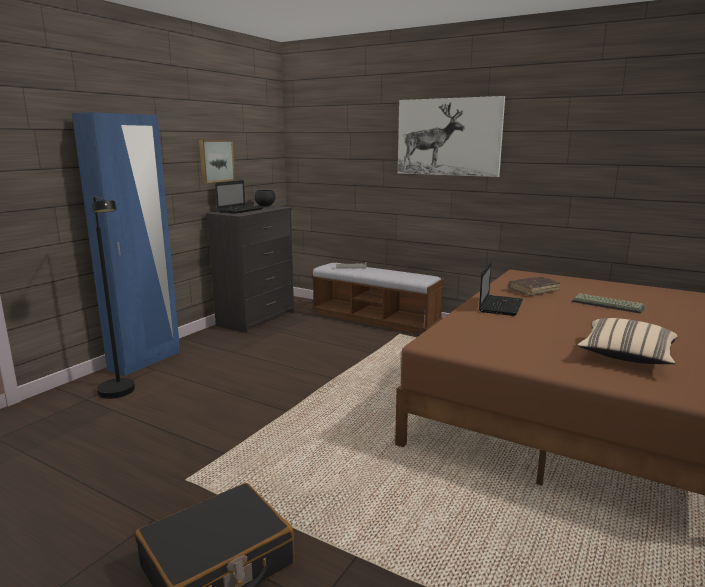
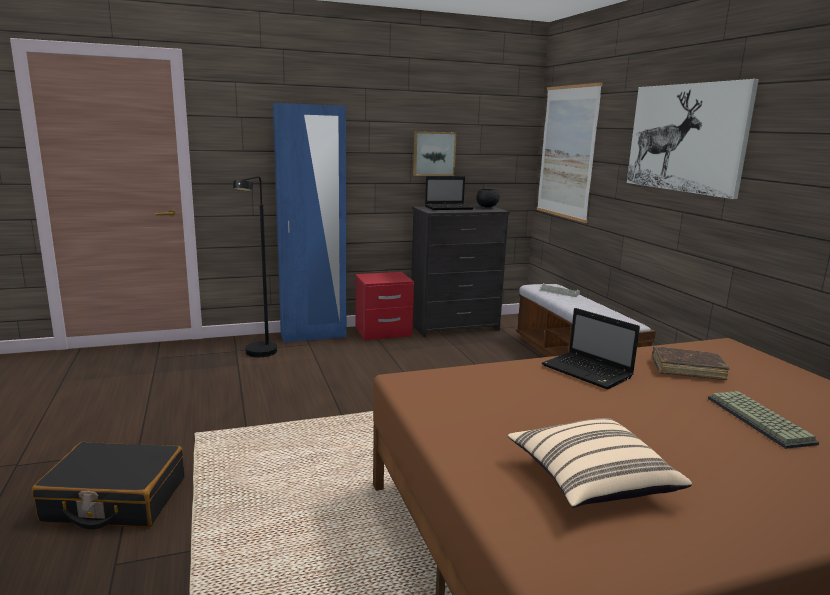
camera: 40 degrees right, 0 degrees up
(206, 339) = (383, 332): none -> red nightstand
(323, 153) = (567, 152): none -> picture
(500, 306) = (588, 372): laptop -> laptop turned 75 degrees clockwise

